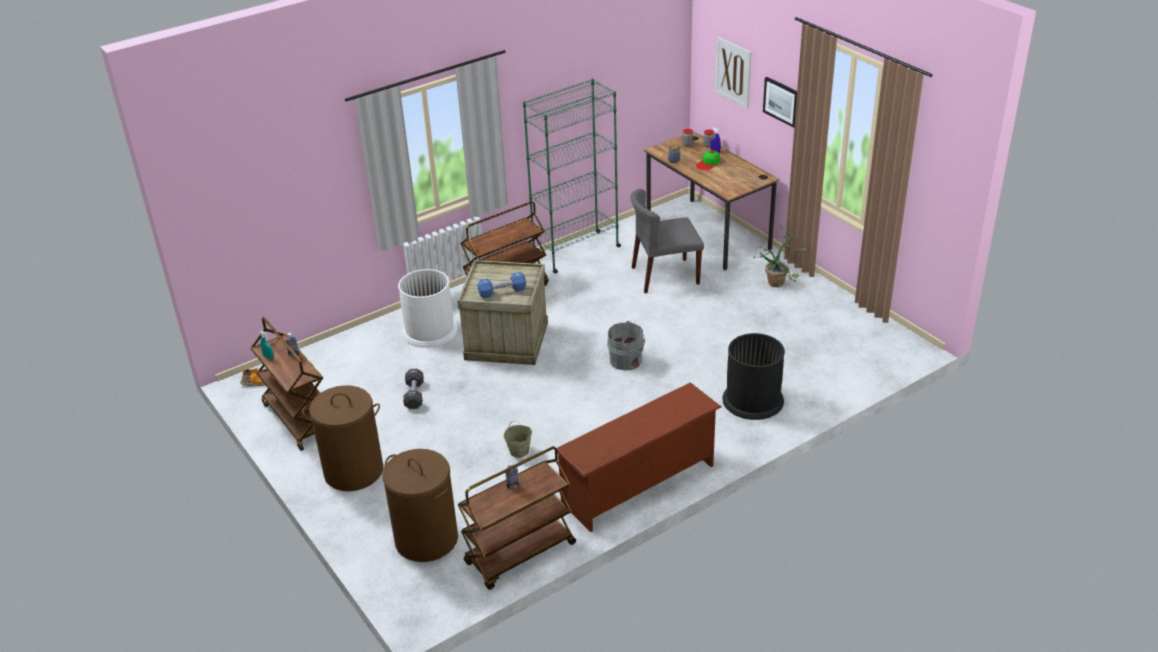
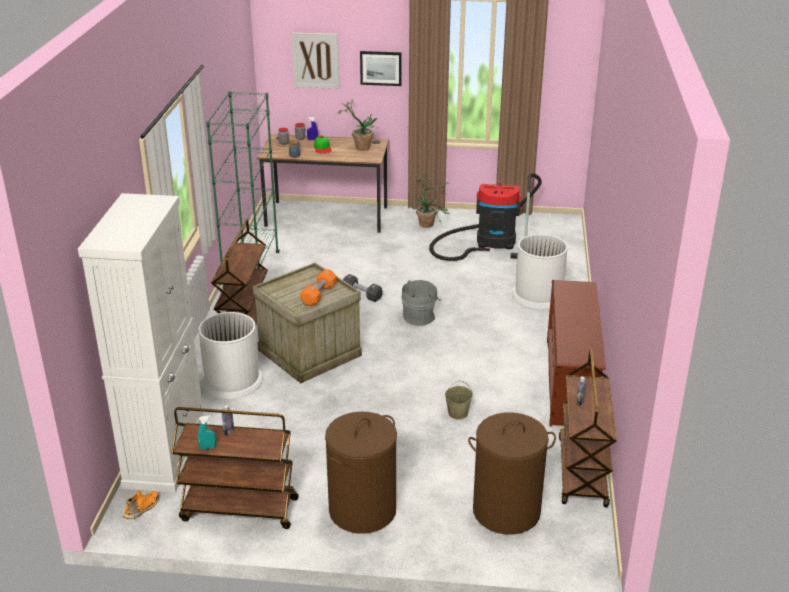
camera: 50 degrees left, 5 degrees down
(320, 356) = (165, 454): none -> white cabinet
(414, 395) = (307, 429): black dumbbell -> black dumbbell (362, 294)
(502, 292) = (319, 295): blue dumbbell -> orange dumbbell
(664, 276) = (346, 254): grey chair -> none
(740, 176) = (359, 147): none -> potted plant
(753, 400) = (538, 295): black trash can -> white trash can
(801, 329) = (491, 242): none -> vacuum cleaner

